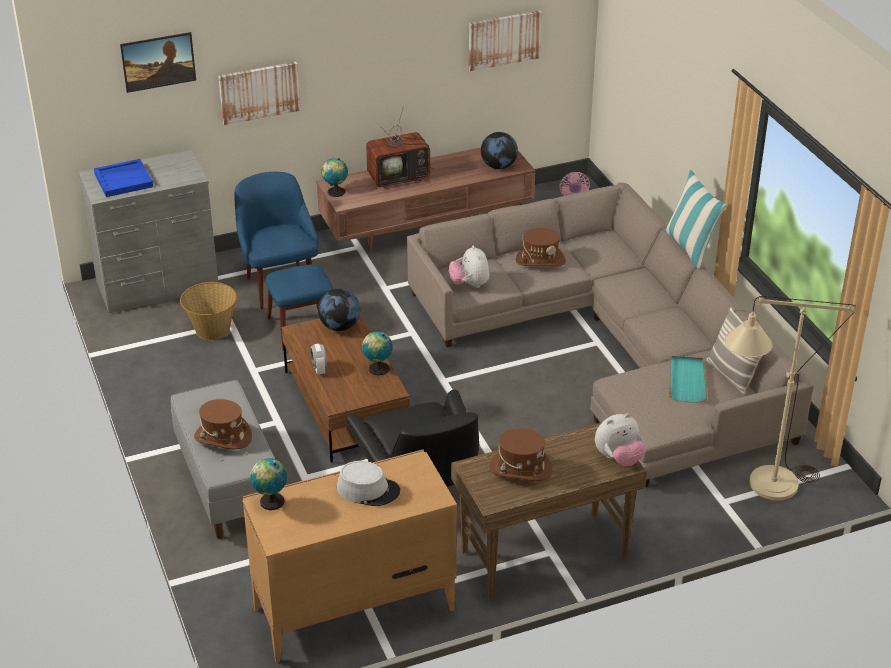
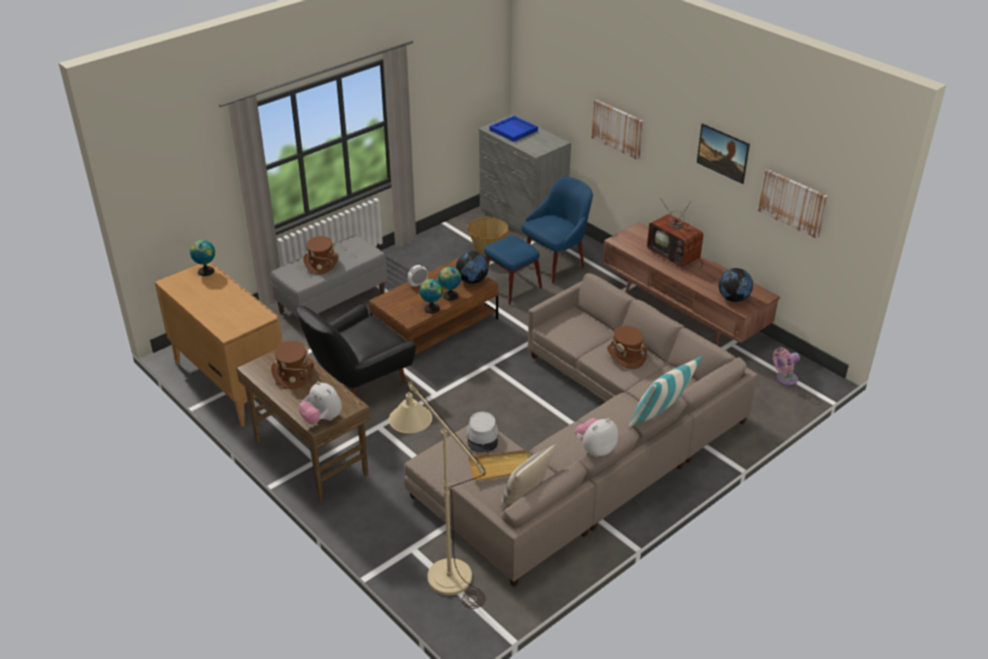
camera: 70 degrees right, 0 degrees up
(160, 73) = (565, 75): picture -> picture (721, 163)
(335, 192) = (629, 233): globe -> globe (449, 295)
(368, 490) = (228, 304): grey hat -> grey hat (482, 437)
(469, 284) = (567, 327): plush toy -> plush toy (595, 449)
(687, 381) = (501, 468): turquoise tray -> beige tray

